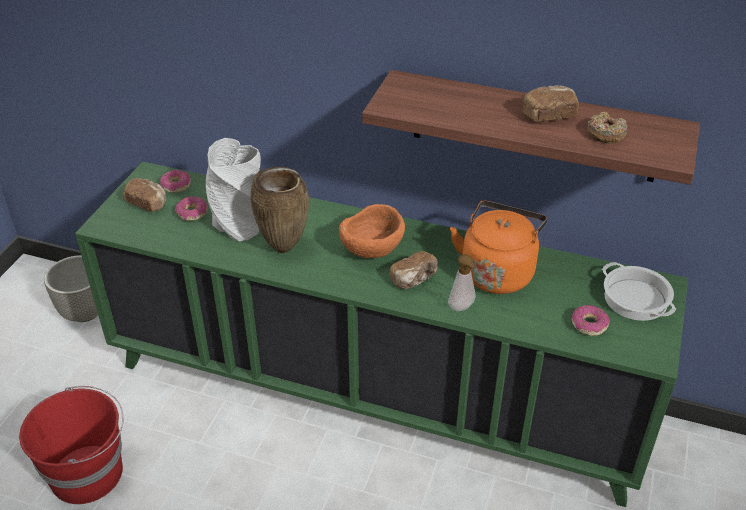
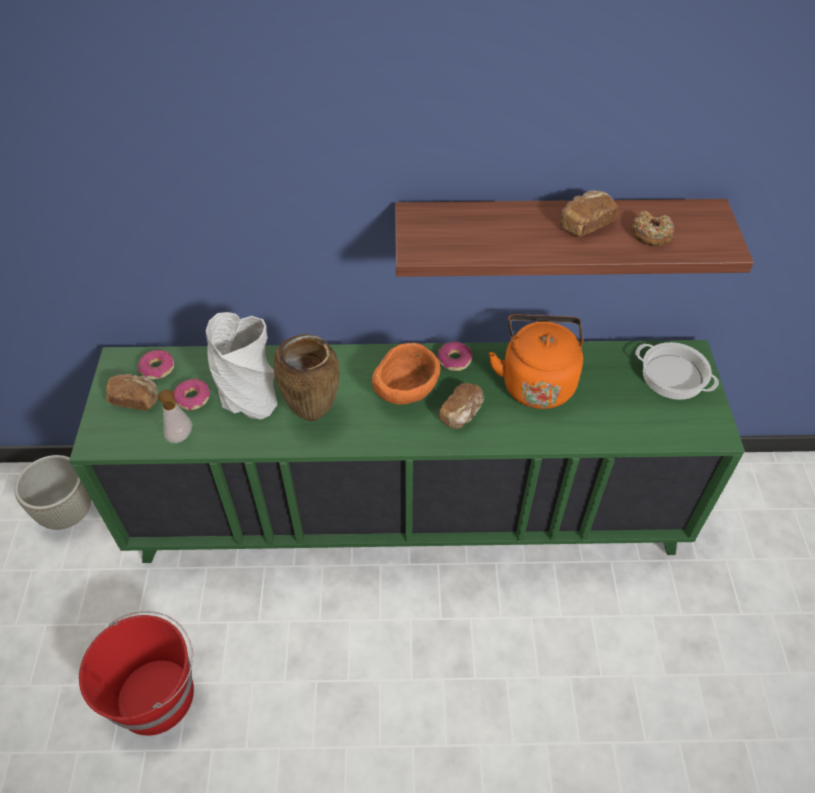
camera: 20 degrees left, 10 degrees up
(462, 308) = (523, 433): soap dispenser -> soap dispenser (182, 438)
(588, 325) = (645, 417): donut -> donut (454, 360)

